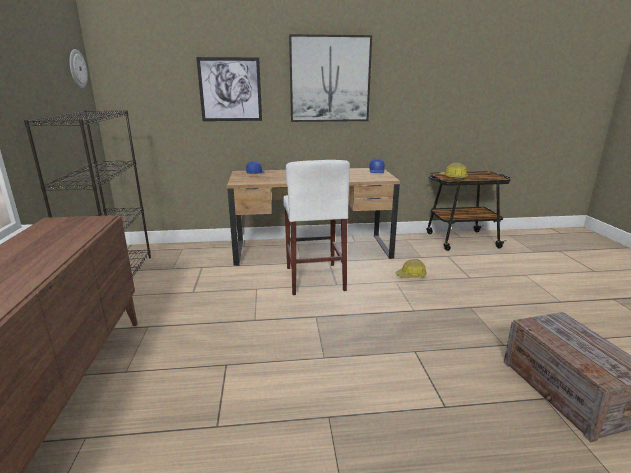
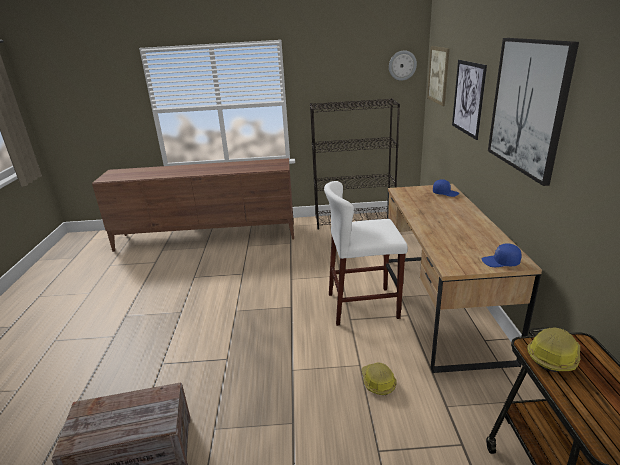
camera: 95 degrees right, 5 degrees up
(139, 78) = (438, 75): none -> picture

